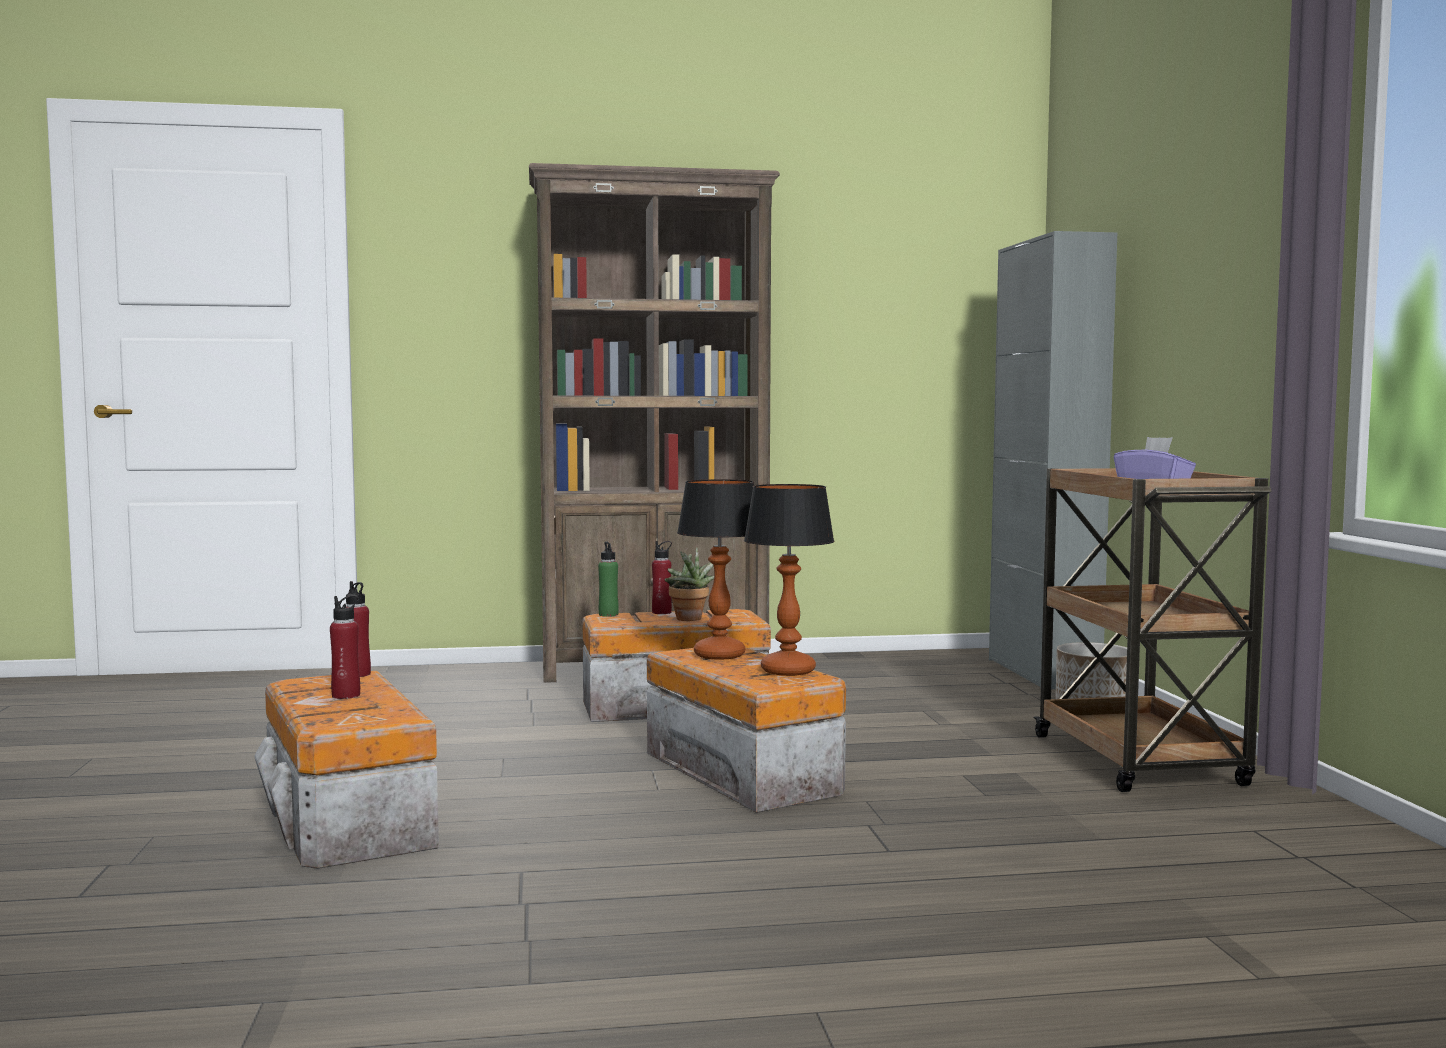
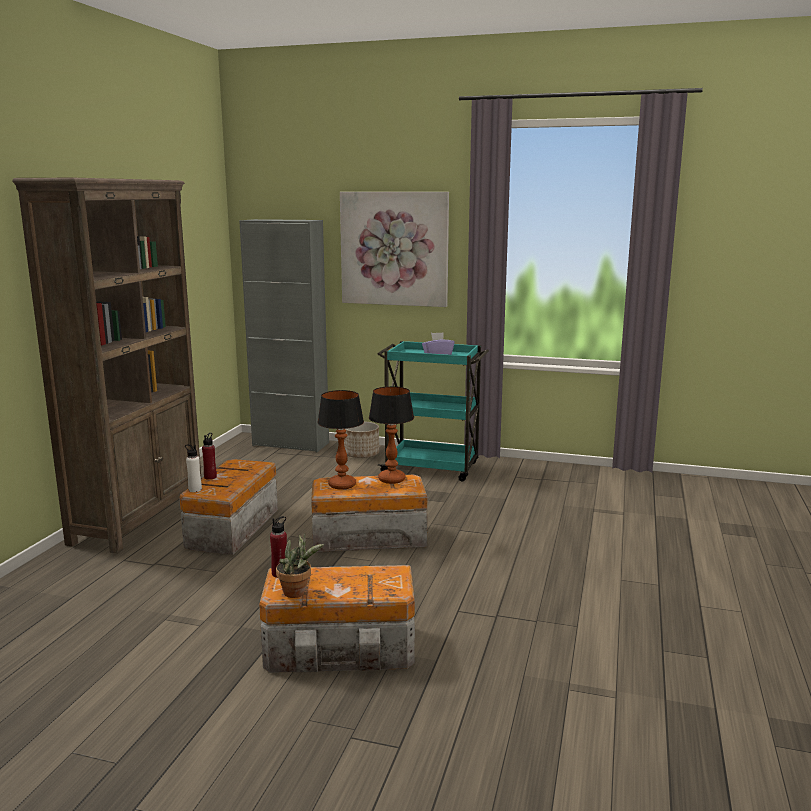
camera: 65 degrees left, 10 degrees up
(346, 695) = (334, 581): red bottle -> none
(608, 614) = (195, 489): green bottle -> white bottle
(690, 619) = (242, 475): potted plant -> potted plant (298, 593)
(1139, 762) = (432, 468): brown cart -> turquoise cart
(1206, 272) = (394, 249): none -> picture

